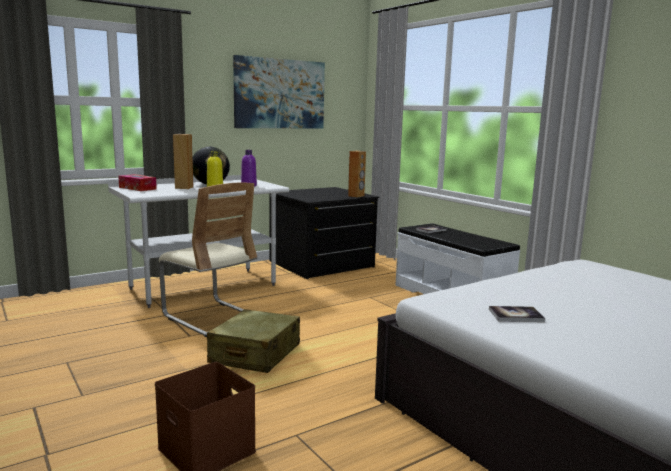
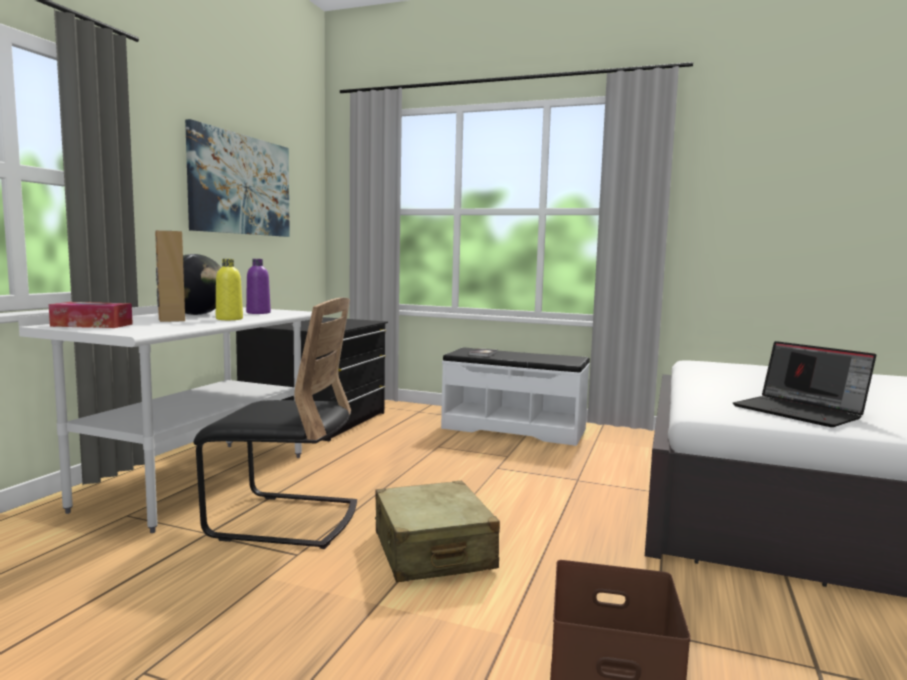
camera: 35 degrees left, 5 degrees down
(210, 317) = (284, 520): beige chair -> black chair
(356, 196) = (363, 322): brown speaker -> none
(516, 315) = (801, 412): book -> laptop

